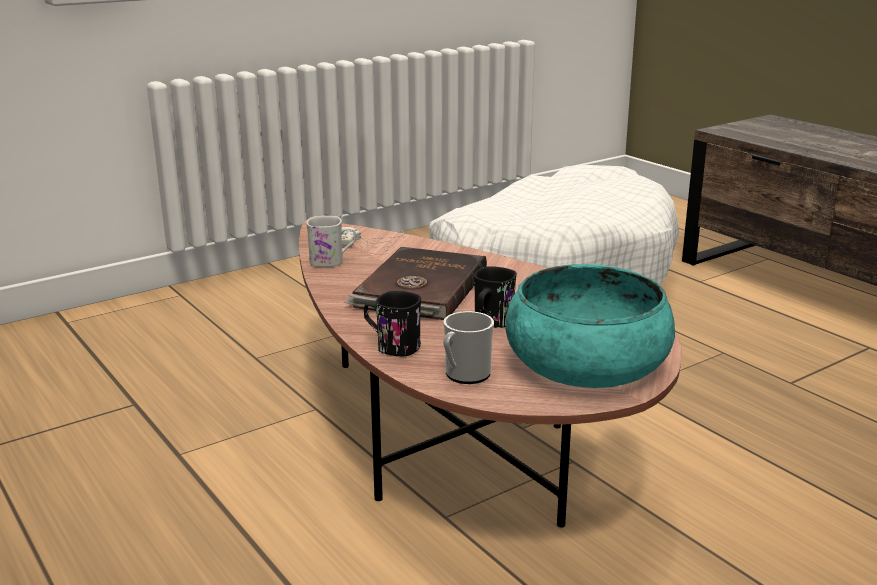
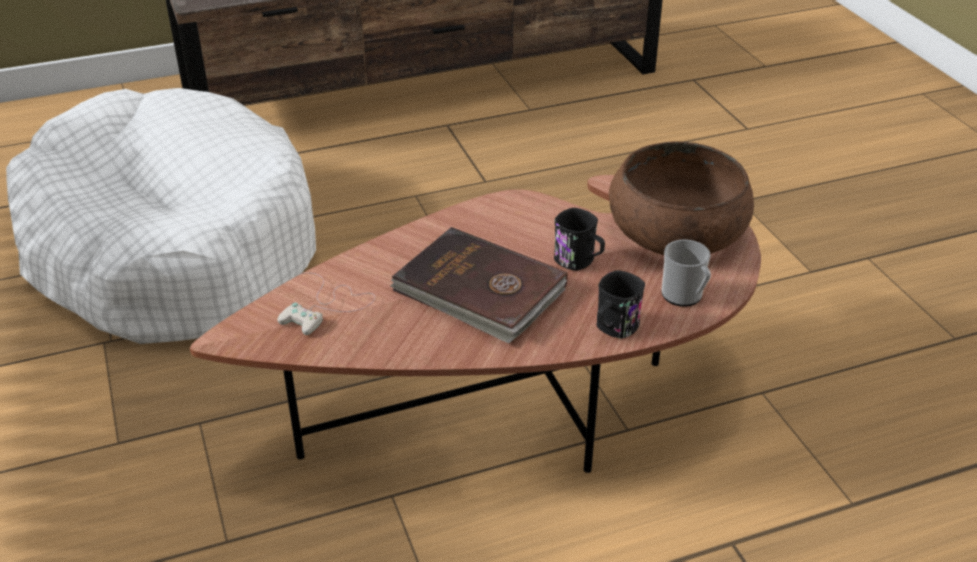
camera: 75 degrees left, 15 degrees up
(332, 261) = (363, 341): white mug -> none
(586, 364) = (677, 230): turquoise bowl -> brown bowl

